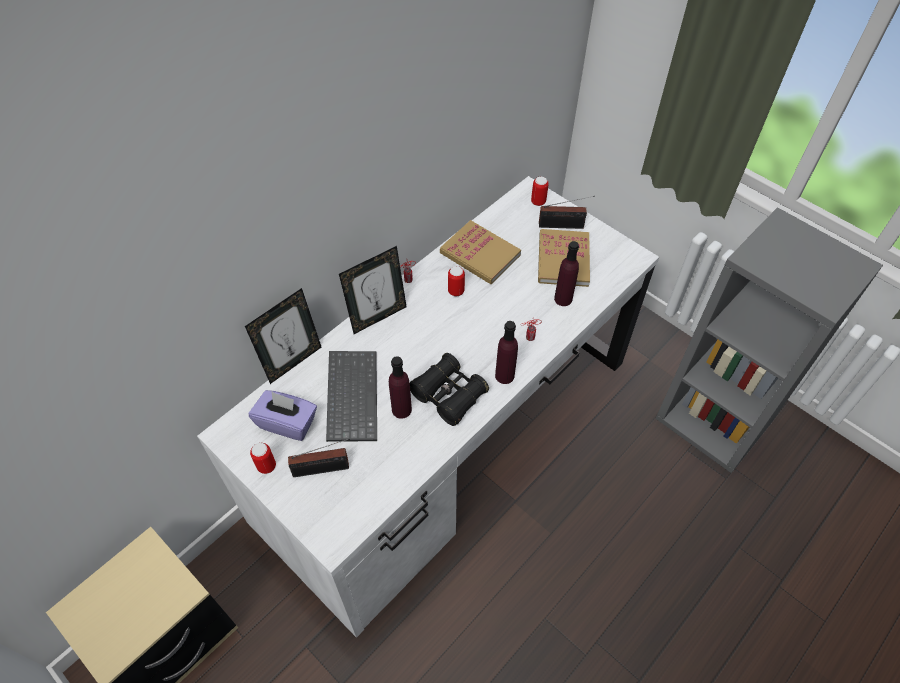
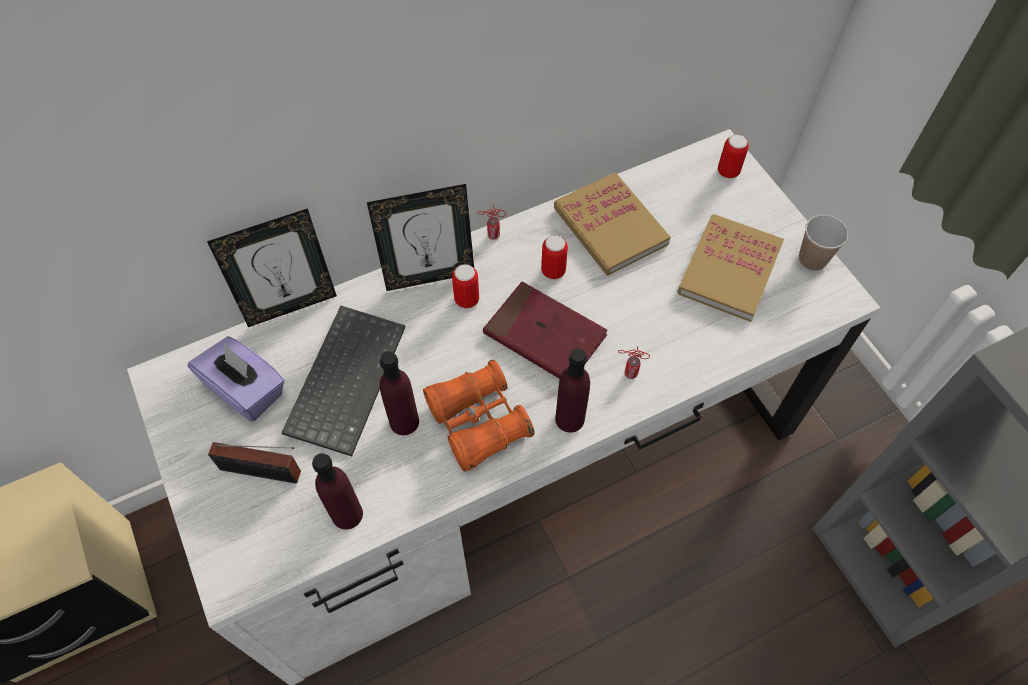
camera: 20 degrees right, 5 degrees up
(266, 466) = (193, 442): can -> can (466, 299)
(448, 395) = (478, 422): black binoculars -> orange binoculars
(467, 331) = (544, 335): none -> red book
(563, 226) = (751, 218): radio -> none
(563, 299) = (704, 329): purple bottle -> purple bottle (347, 514)
(609, 240) = (812, 259): none -> cup

